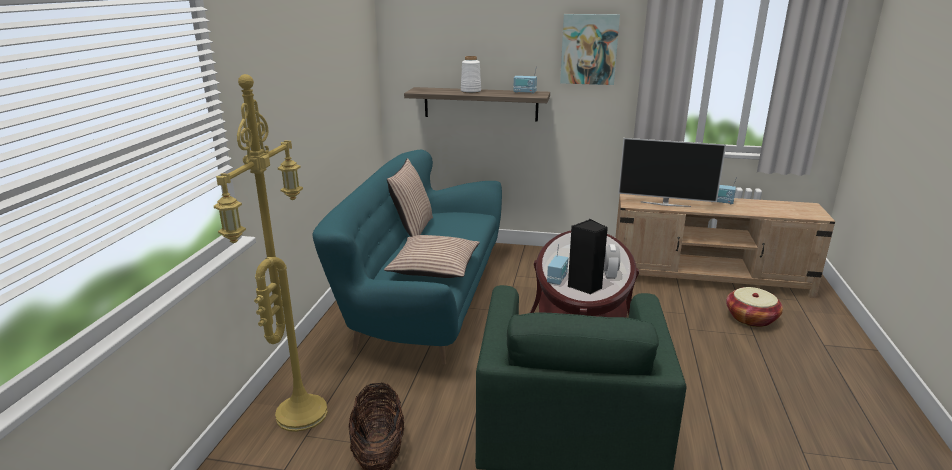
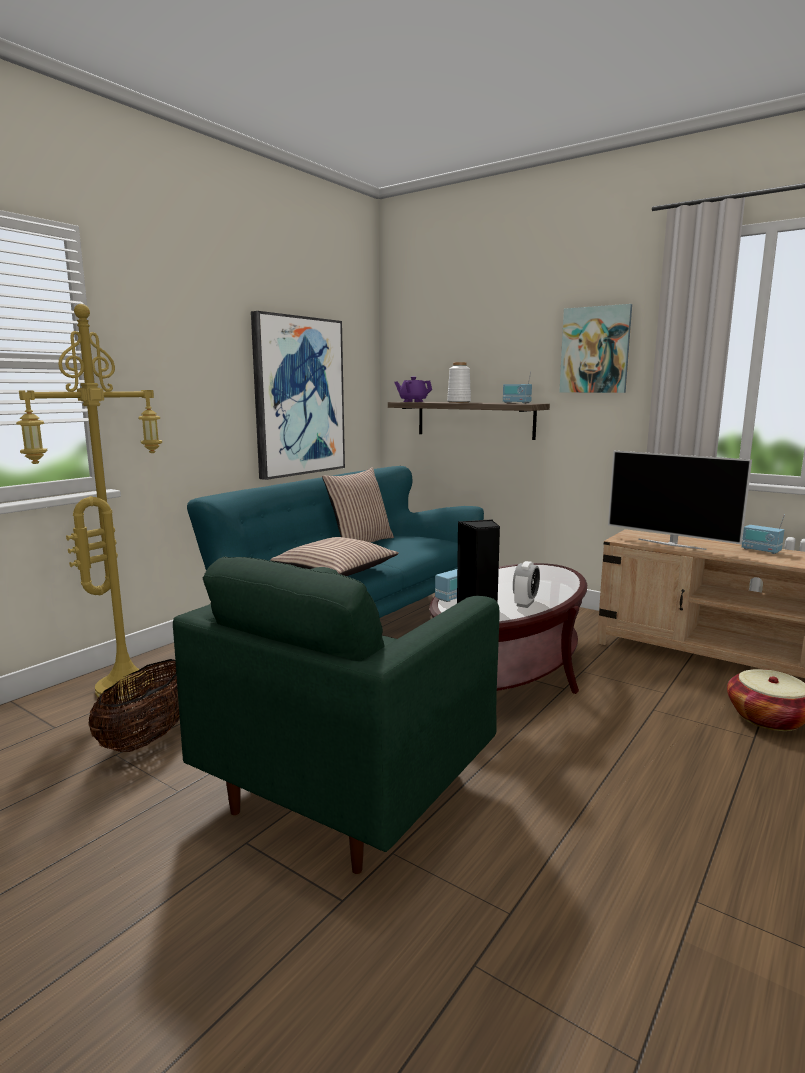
camera: 25 degrees right, 10 degrees down
(338, 101) = (298, 396): none -> picture
(426, 91) = (413, 401): none -> purple teapot

